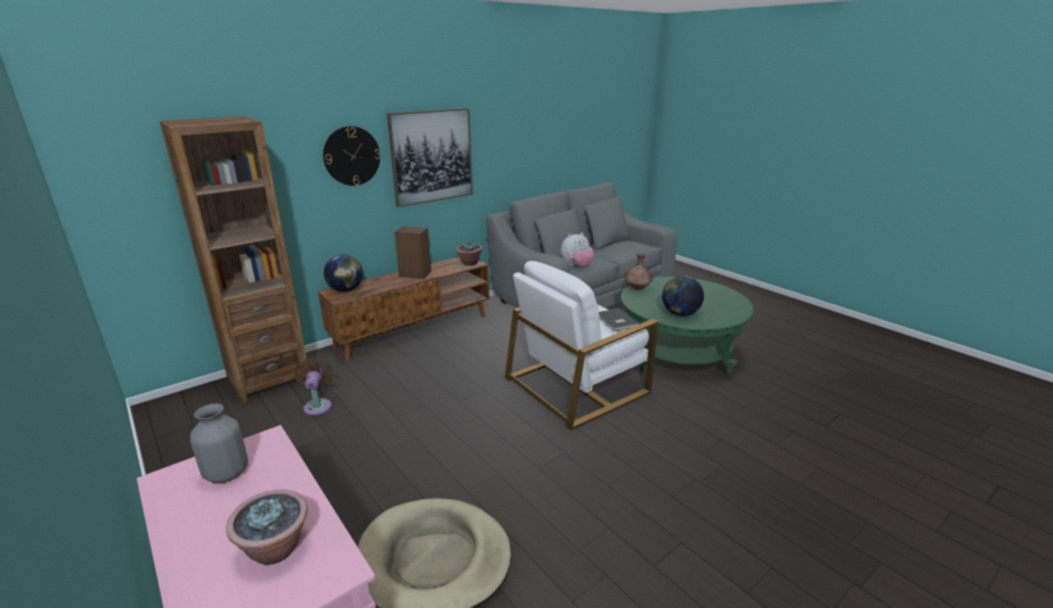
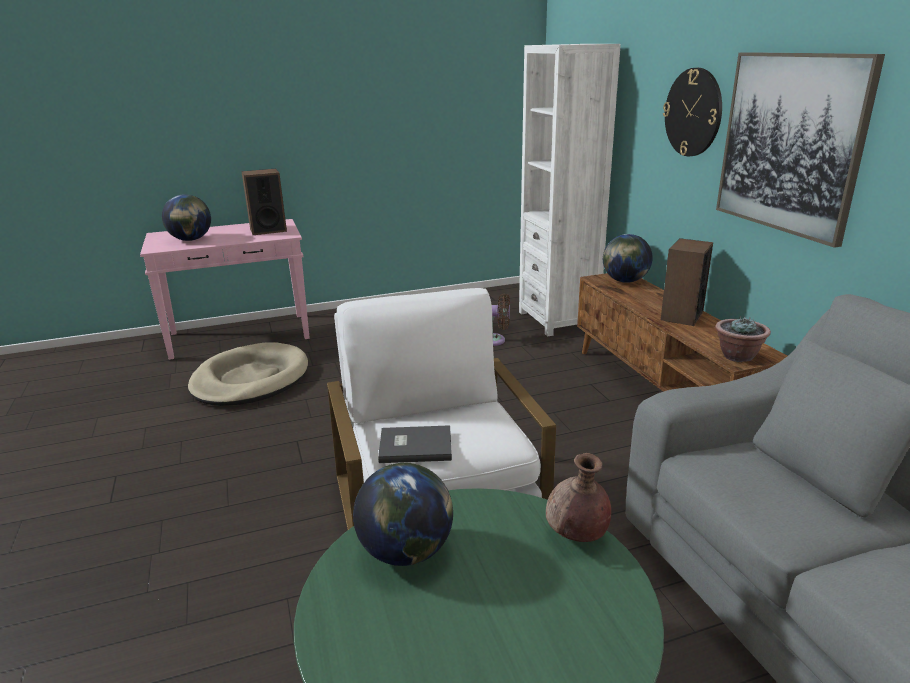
camera: 110 degrees right, 0 degrees up
(226, 473) = (268, 230): grey vase -> speaker
(269, 379) = (558, 319): brown bookcase -> white bookcase
(276, 549) = (191, 240): potted plant -> globe
(576, 266) = (736, 474): plush toy -> none

